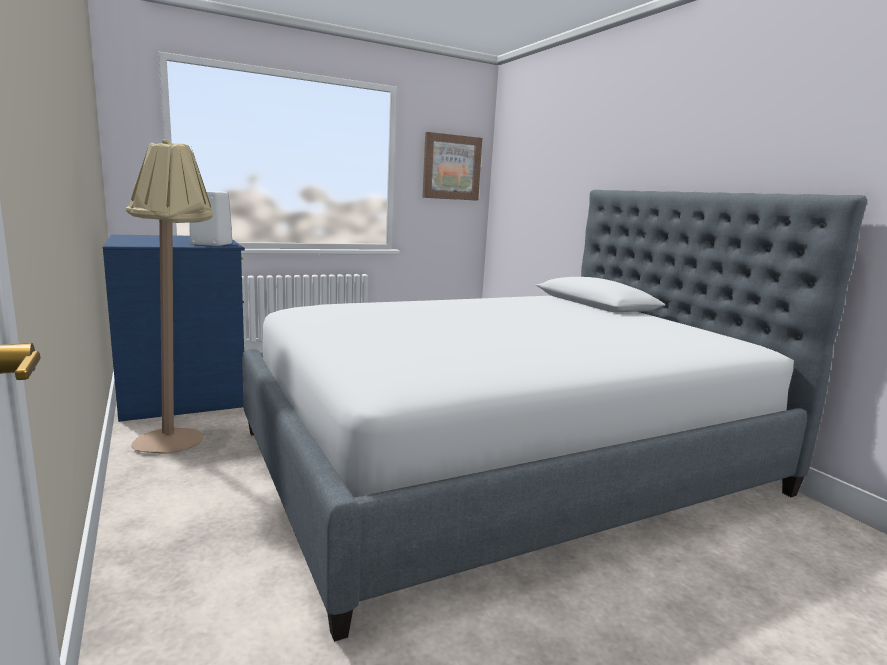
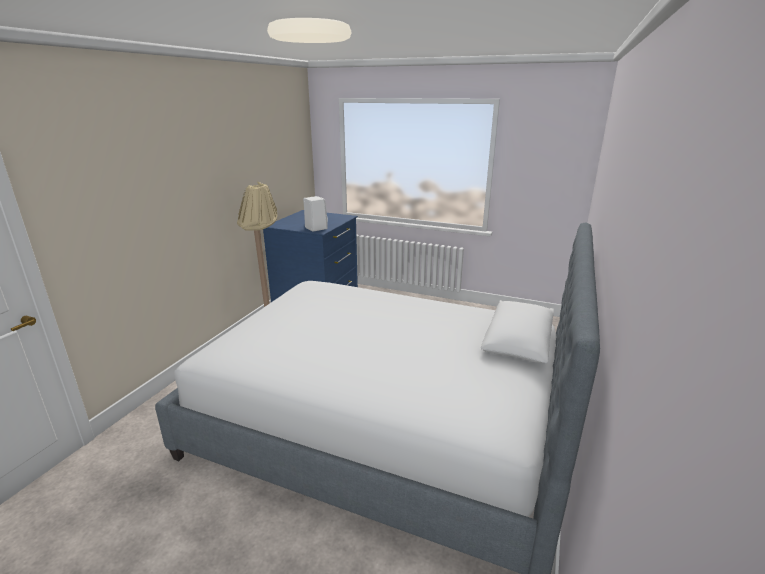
camera: 50 degrees right, 10 degrees up
(451, 167) = (550, 165): picture -> none

